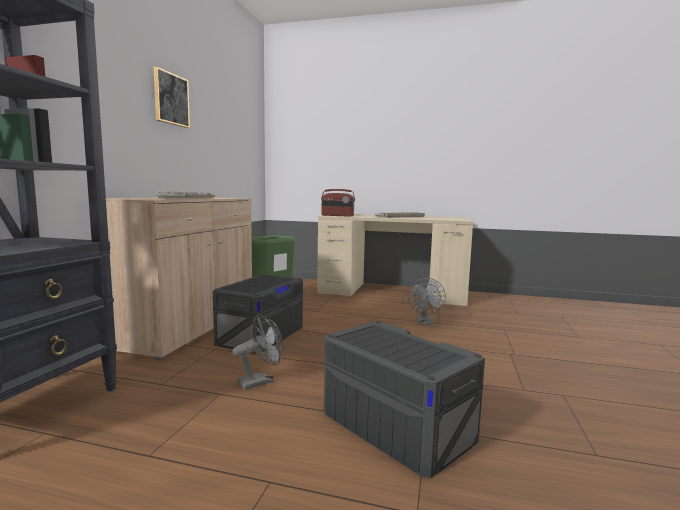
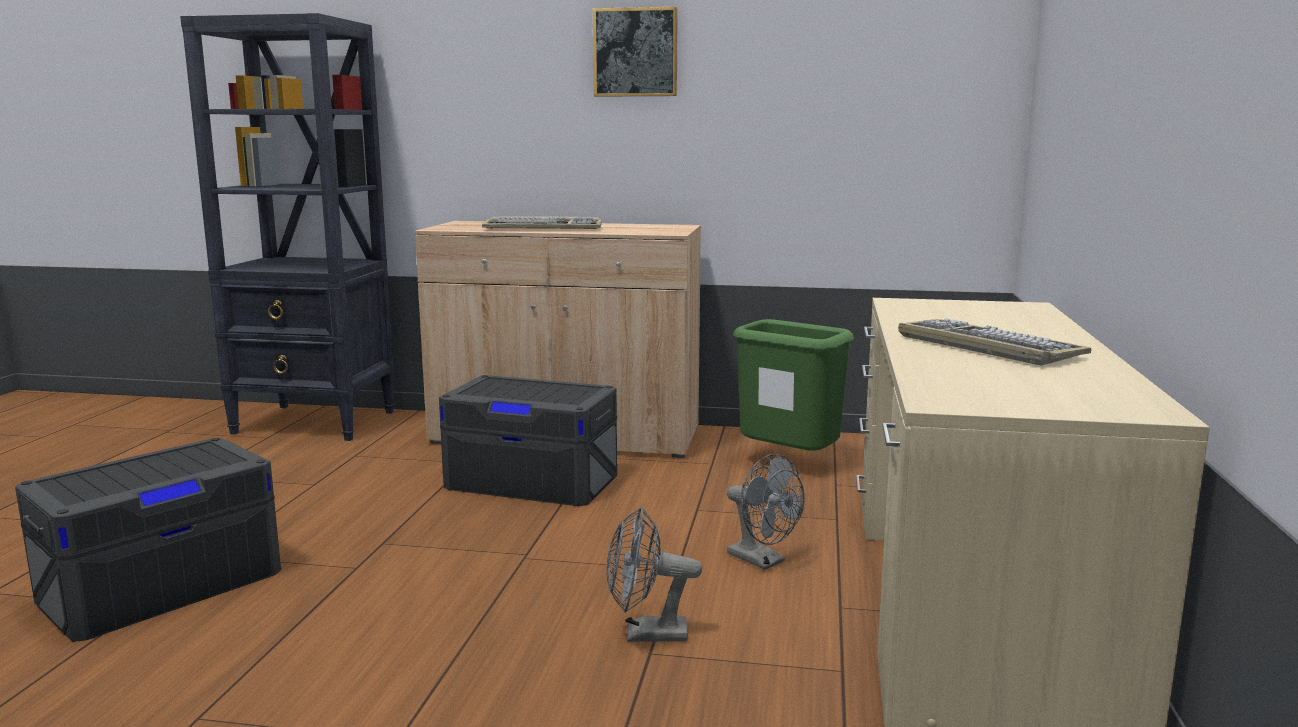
camera: 85 degrees right, 5 degrees up
(260, 381) = (341, 499): grey fan -> grey fan (763, 561)
(337, 215) = (895, 306): radio -> none

